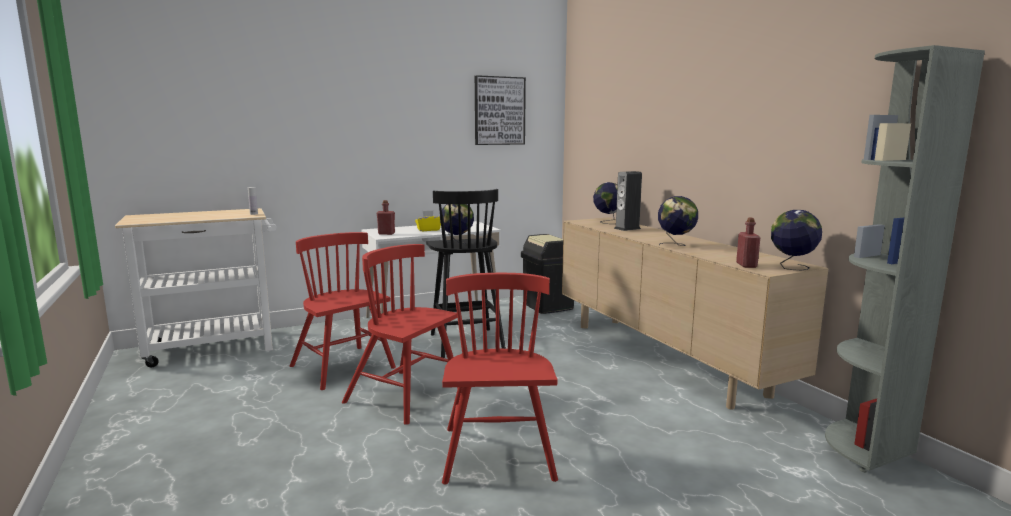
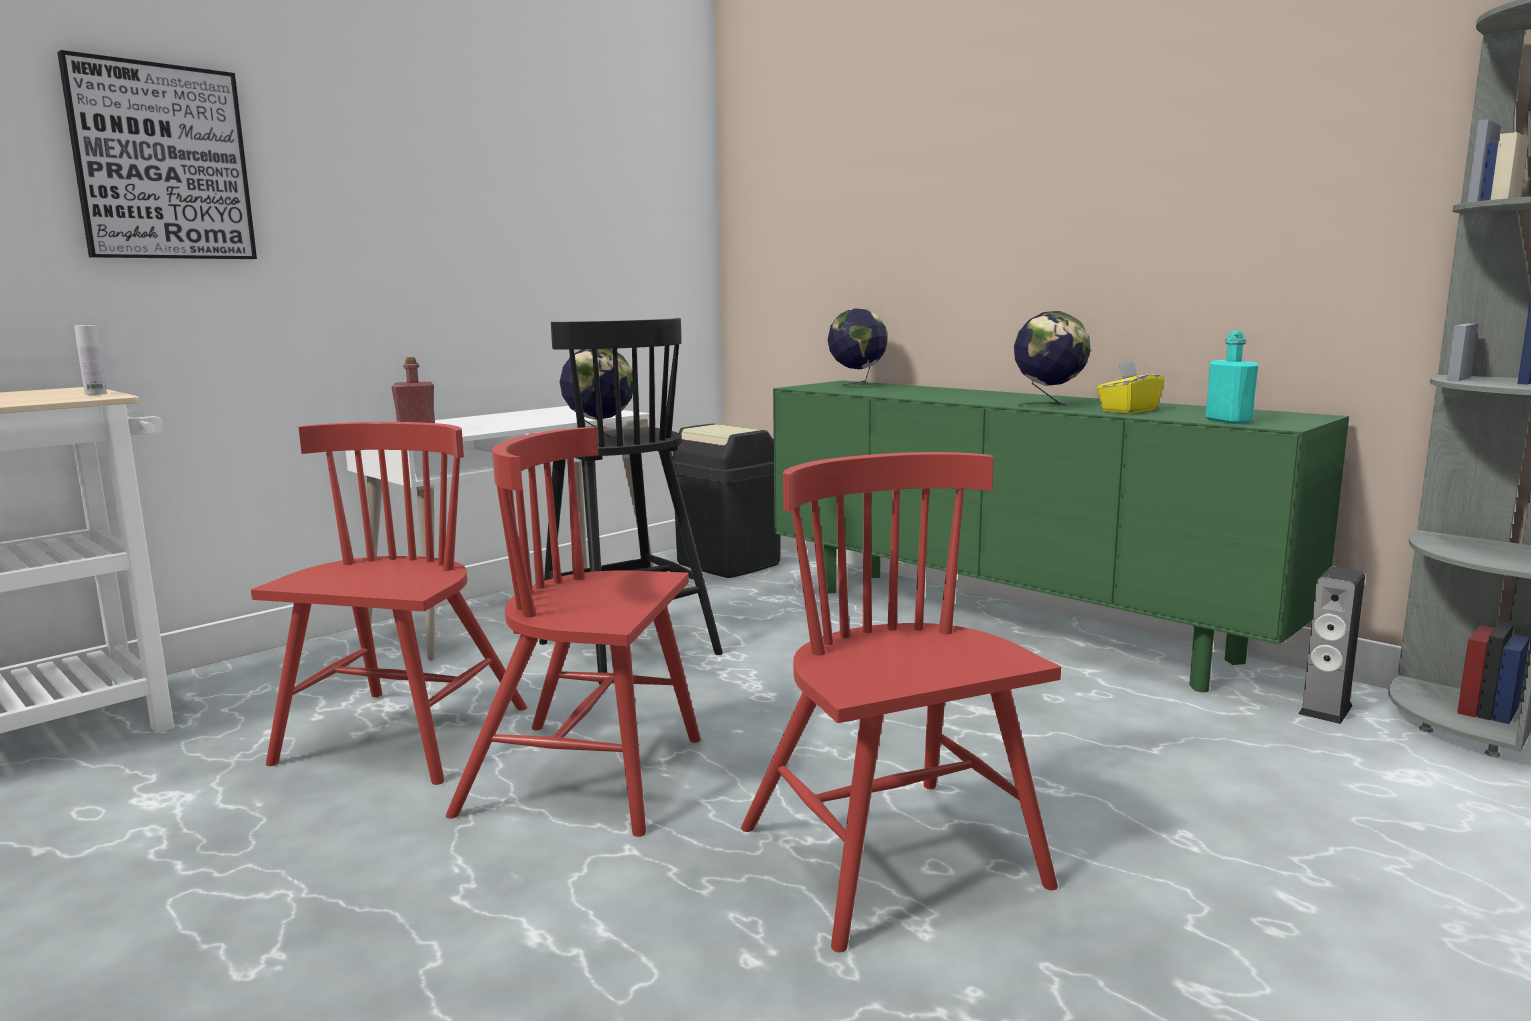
camera: 20 degrees left, 0 degrees up
(345, 368) = (396, 740): red chair -> red chair turned 75 degrees clockwise
(428, 230) = (501, 422): yellow tissue box -> yellow tissue box (1128, 410)
(499, 111) = (606, 178): picture -> picture (162, 163)
(627, 228) = (912, 391): speaker -> speaker (1325, 709)
(663, 357) = (1010, 622): beige cabinet -> green cabinet
(746, 265) = (1228, 421): red bottle -> turquoise bottle
(792, 267) = (1300, 419): globe -> none

